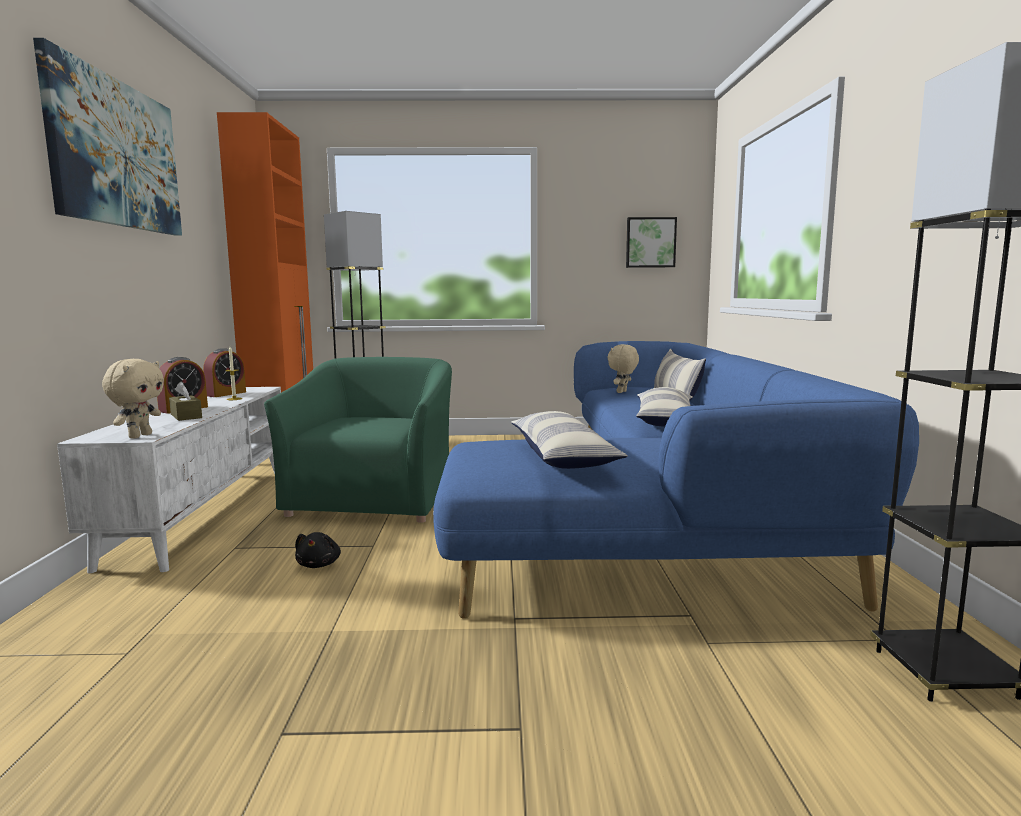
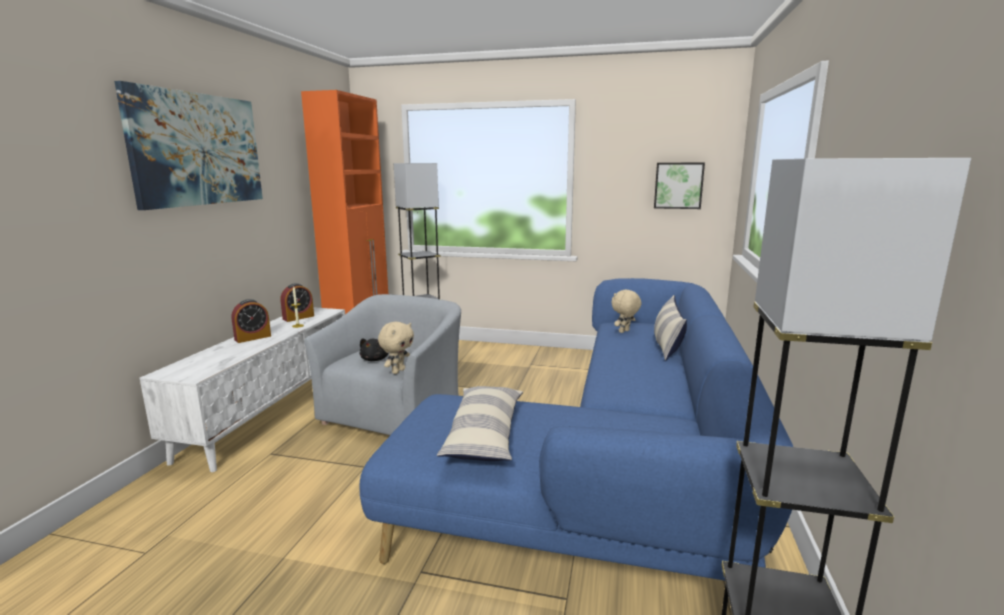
camera: 15 degrees right, 5 degrees up
(139, 436) = (195, 374): beige plush toy -> beige plush toy (398, 371)
(186, 416) = (246, 348): brown tissue box -> none
(319, 564) = (315, 482): black plush toy -> black plush toy (375, 359)
(374, 499) = (395, 413): green armchair -> grey armchair
(665, 420) = (627, 383): pillow -> none

